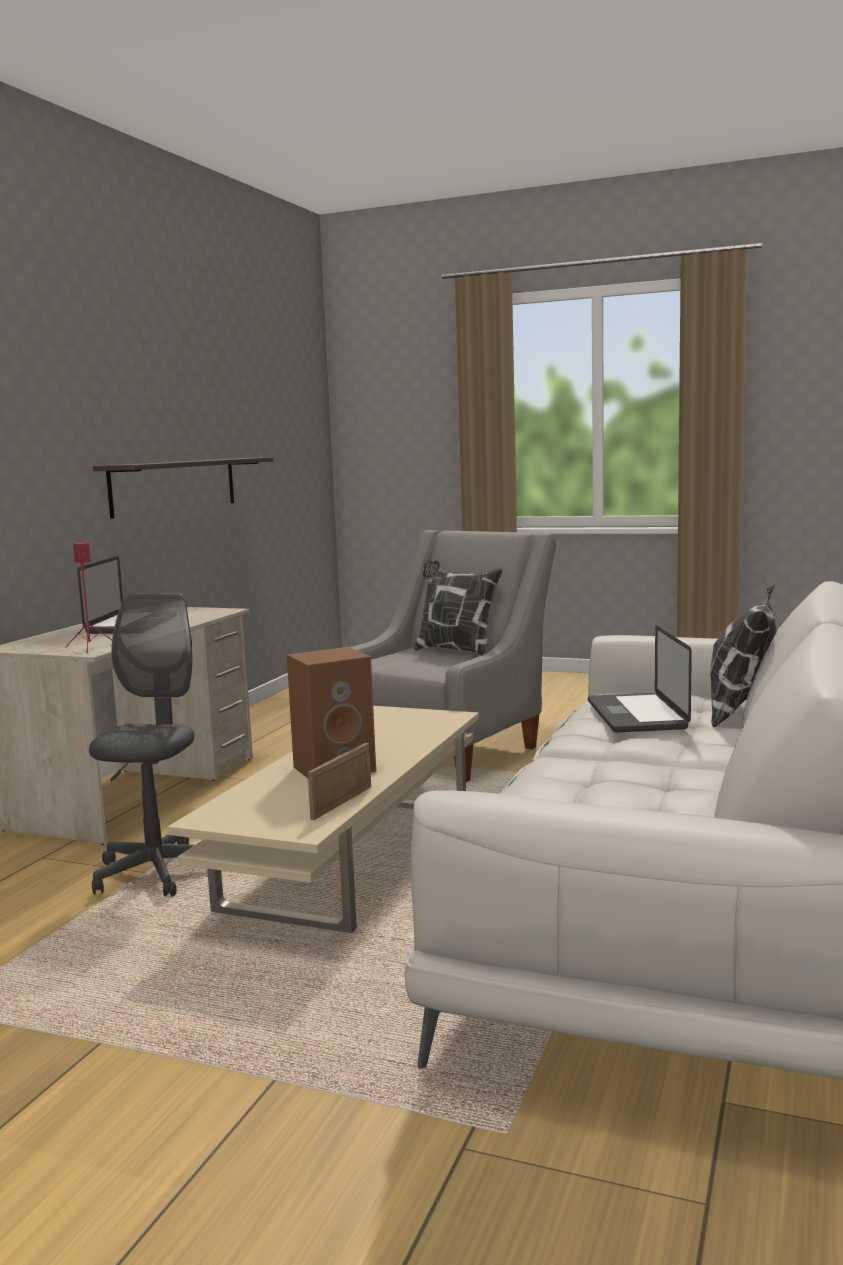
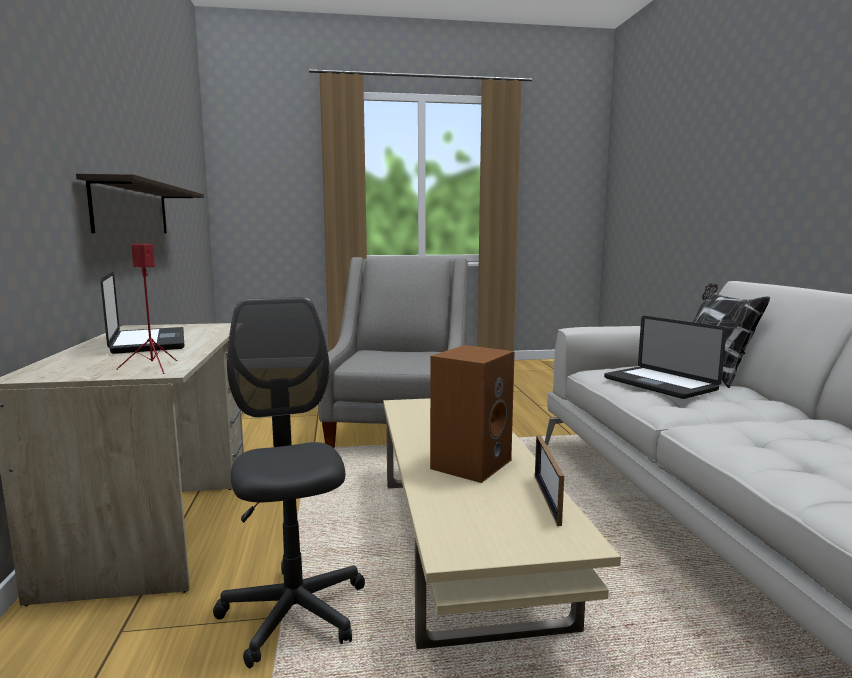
camera: 30 degrees left, 0 degrees up
(456, 651) = (403, 350): pillow -> none

